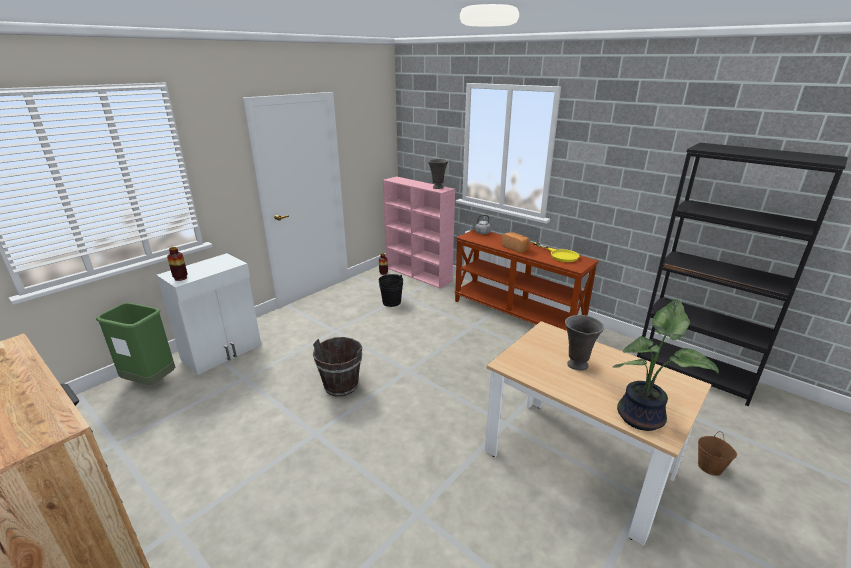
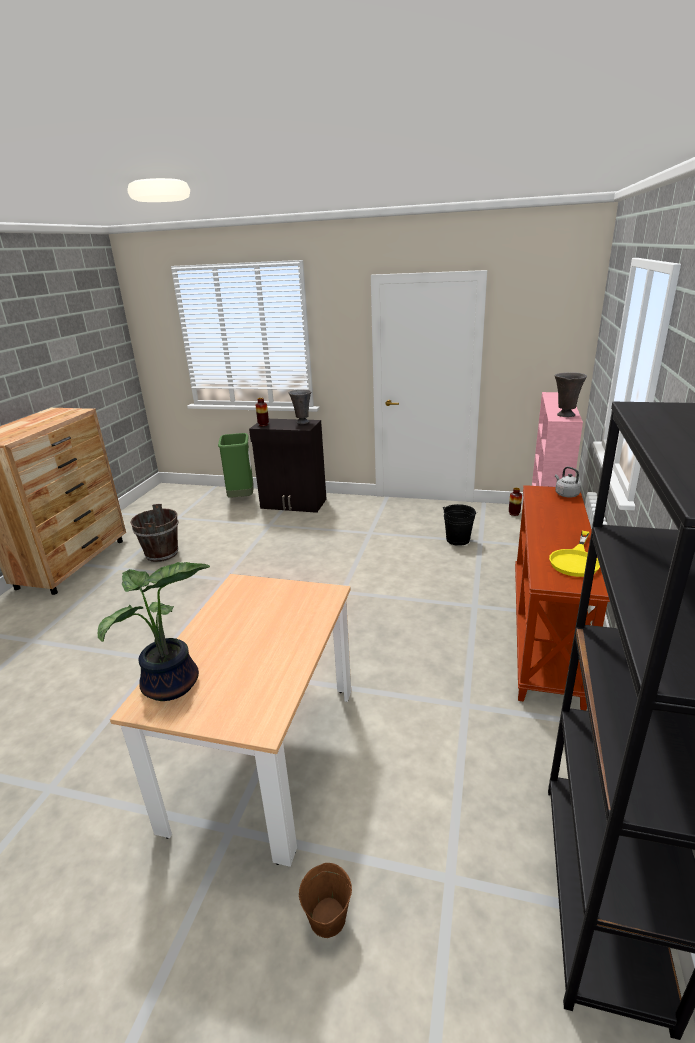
camera: 65 degrees right, 0 degrees up
(223, 352) = (293, 504): white cabinet -> black cabinet
(341, 386) = (290, 567): brown bucket -> brown bucket (161, 554)
(515, 248) = (548, 525): bread -> none
(576, 365) = (260, 626): grey vase -> grey vase (302, 422)

